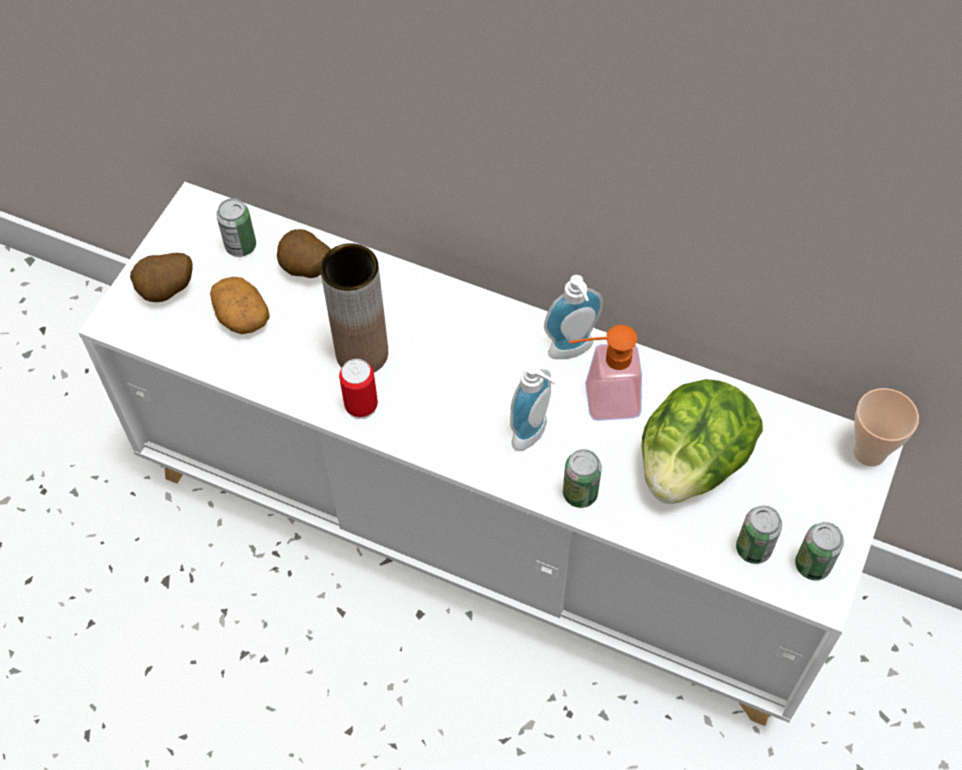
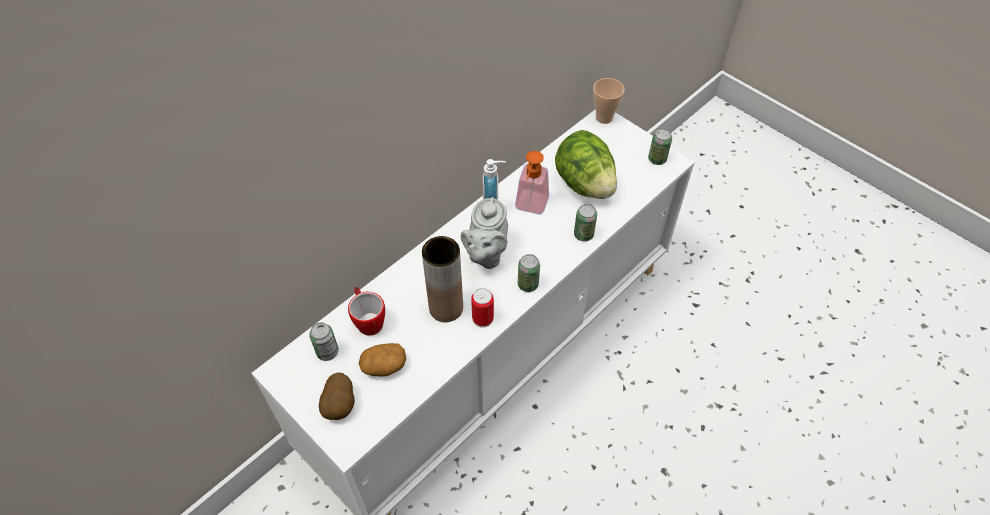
camera: 70 degrees left, 5 degrees down
(306, 270) = (368, 320): potato -> mug
(479, 371) = (486, 254): none -> grey teapot
(534, 435) = (539, 243): soap dispenser -> none
(753, 549) = (641, 177): can -> can (528, 284)

